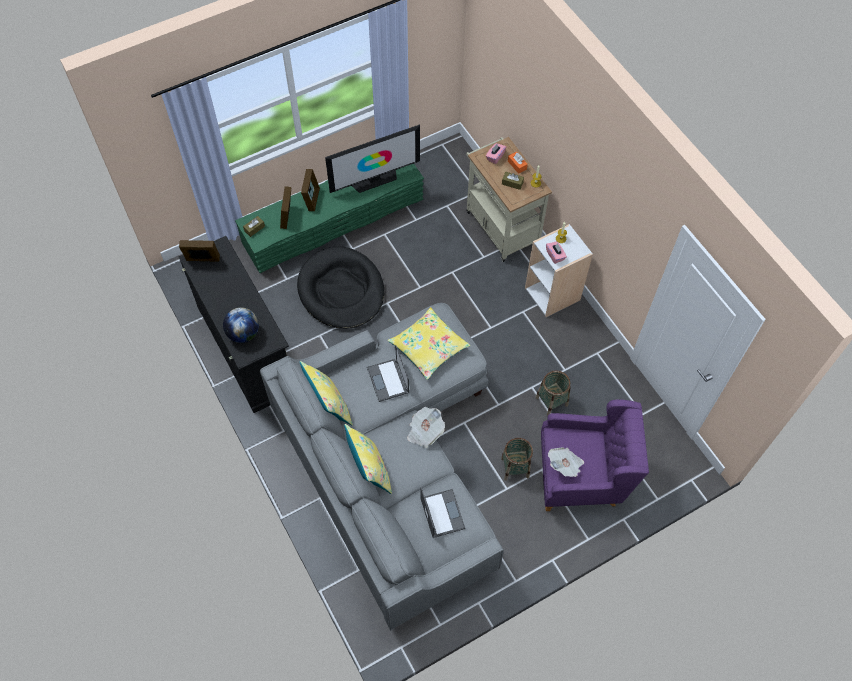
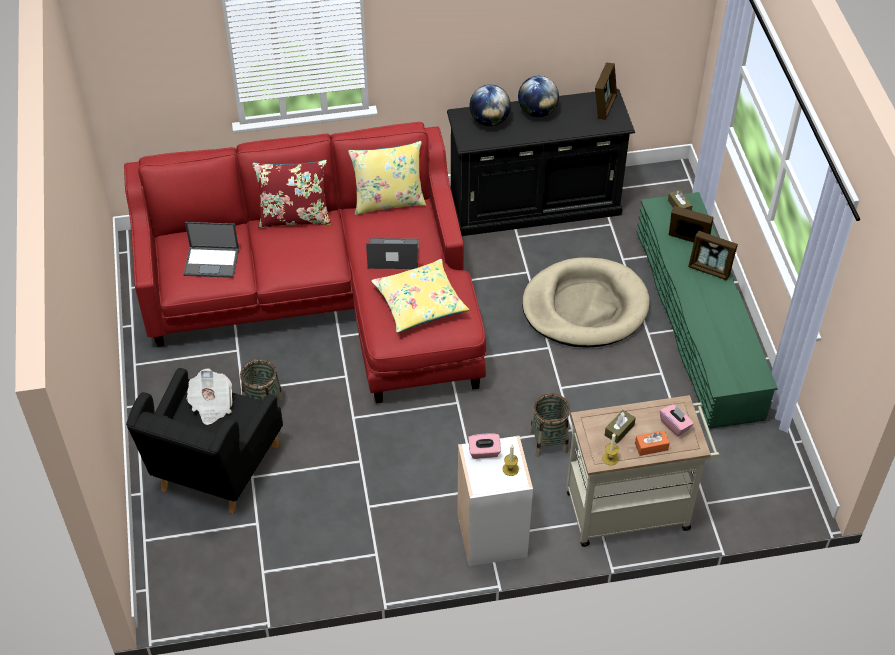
camera: 110 degrees right, 10 degrees down
(222, 303) = (537, 111): none -> globe
(341, 290) = (585, 307): black dog bed -> beige dog bed
(369, 470) = (295, 217): yellow pillow -> red pillow
(374, 179) = (725, 342): television -> none
(393, 466) = (325, 295): grey sofa -> red sofa
(424, 431) = (314, 273): newspaper -> none
(551, 401) = (330, 475): basket -> basket (548, 441)
(582, 477) = (215, 470): purple armchair -> black armchair

